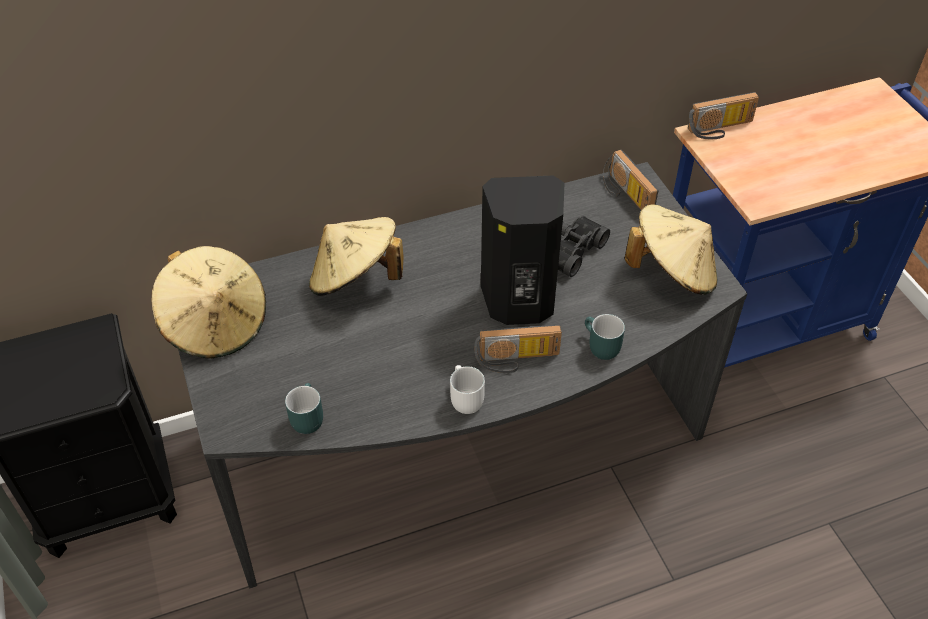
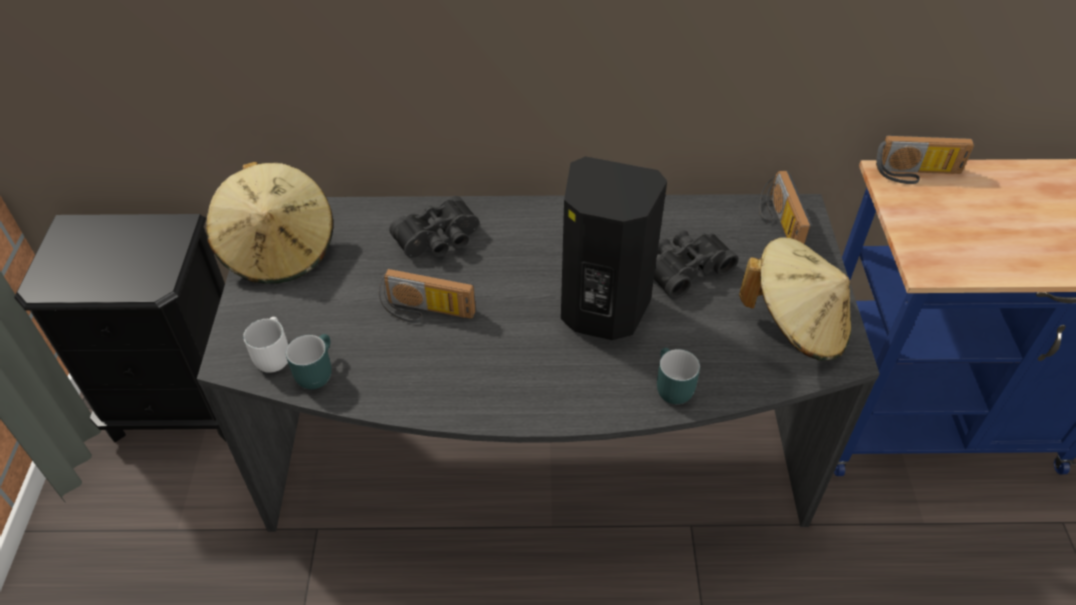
camera: 20 degrees right, 0 degrees up
(355, 279) = (439, 240): beige hat -> black binoculars
(463, 399) = (488, 400): white mug -> white mug (271, 355)
(517, 360) = (568, 375): radio -> radio (426, 312)

